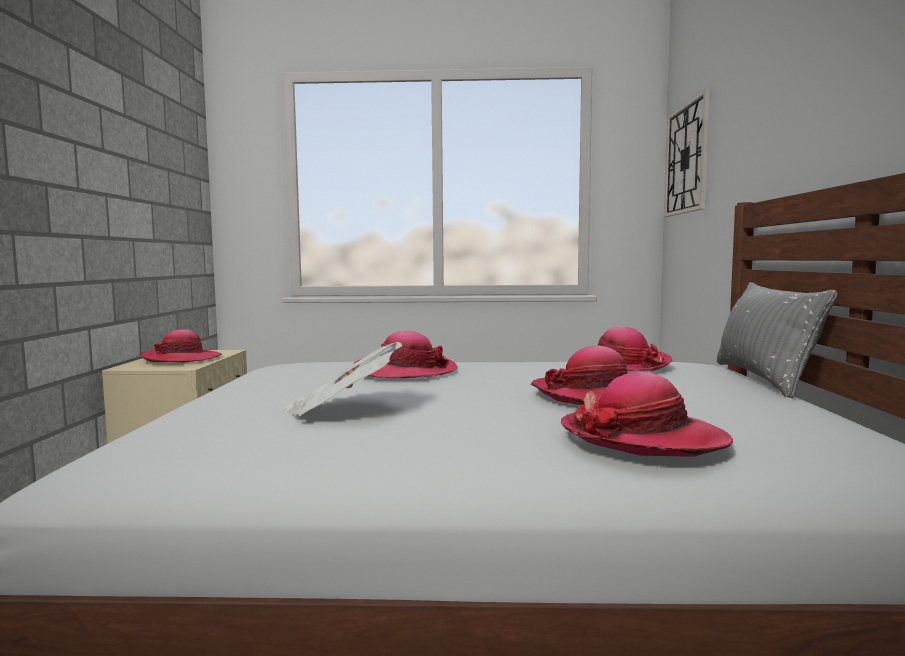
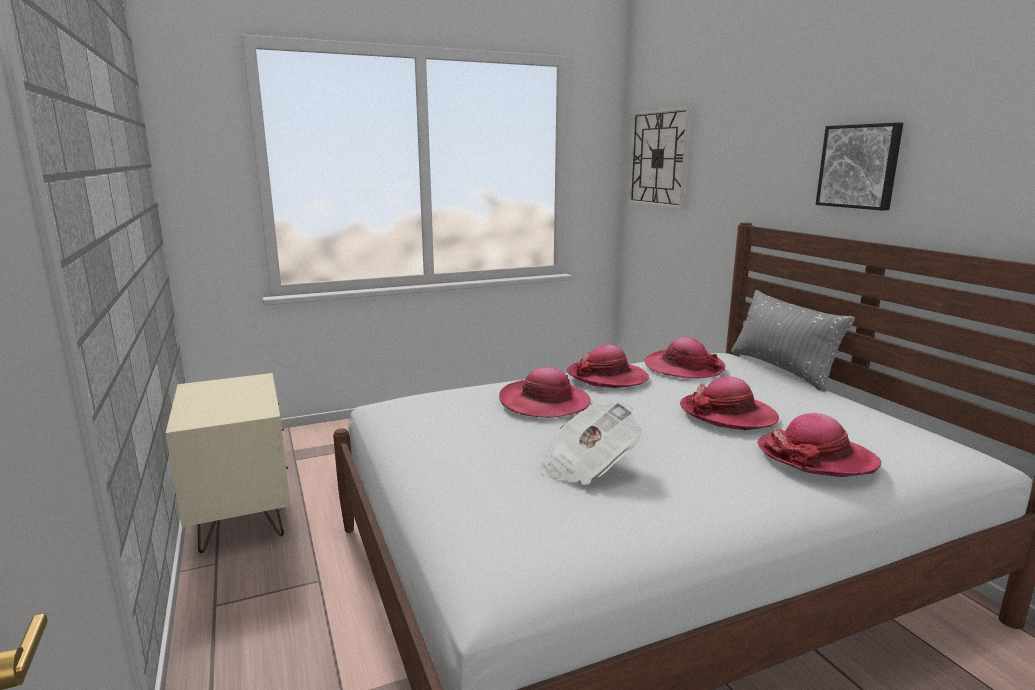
camera: 25 degrees left, 10 degrees up
(181, 359) = (228, 399): hat -> hat (607, 377)
(853, 90) = (859, 166): none -> picture

